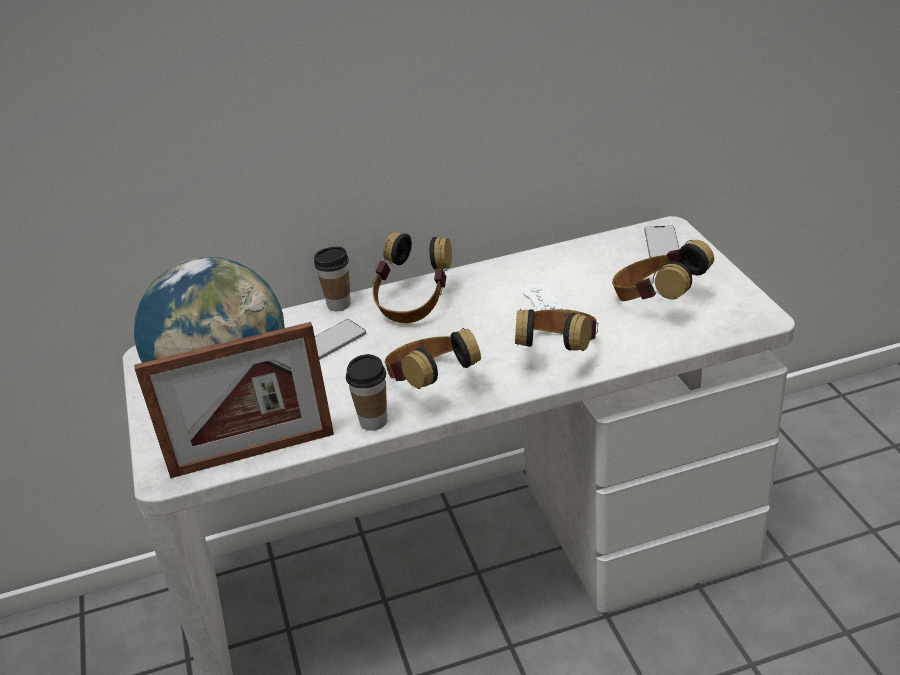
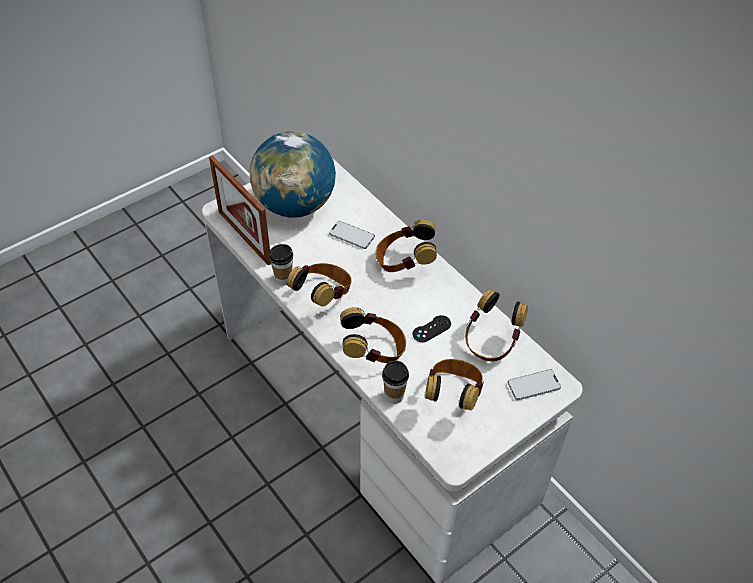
camera: 65 degrees right, 15 degrees up
(339, 304) = (392, 226): cup -> cup (394, 396)
(542, 301) = (431, 329): white game controller -> black game controller
(584, 261) = (491, 342): none -> headphones

